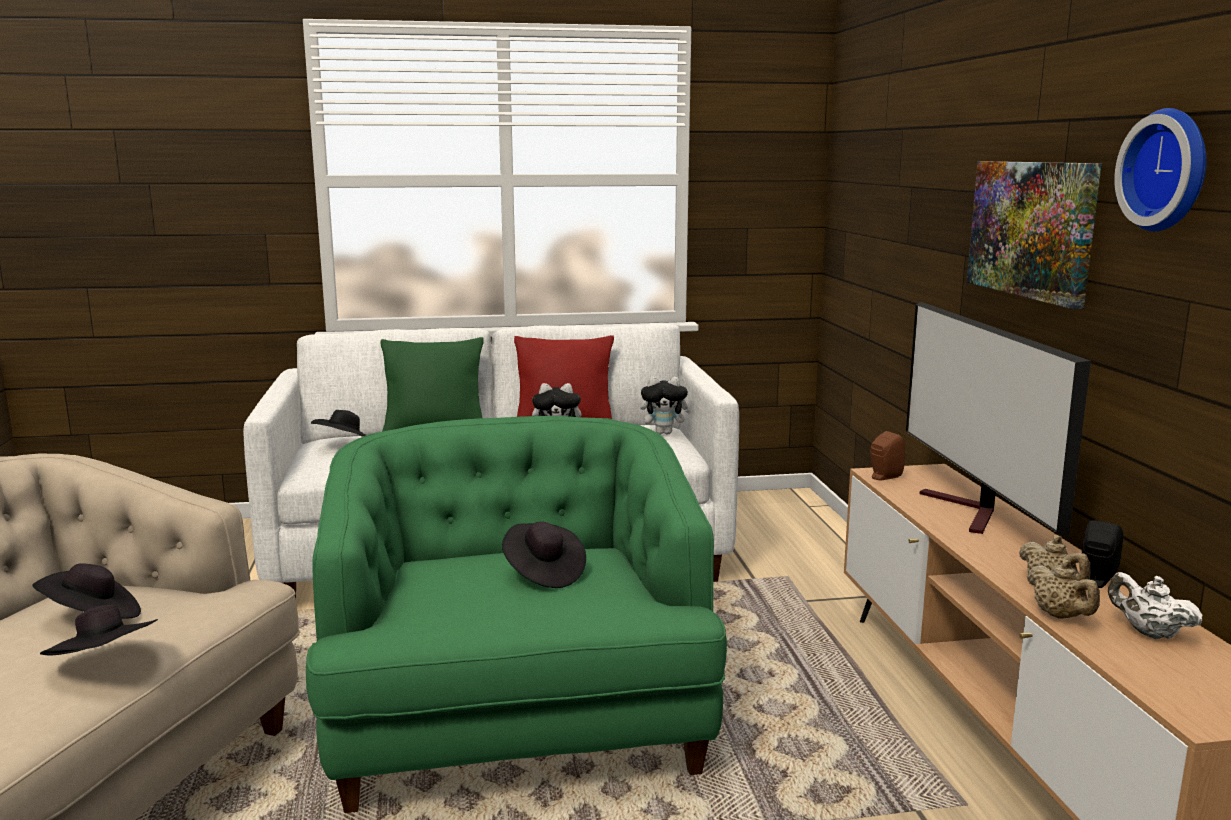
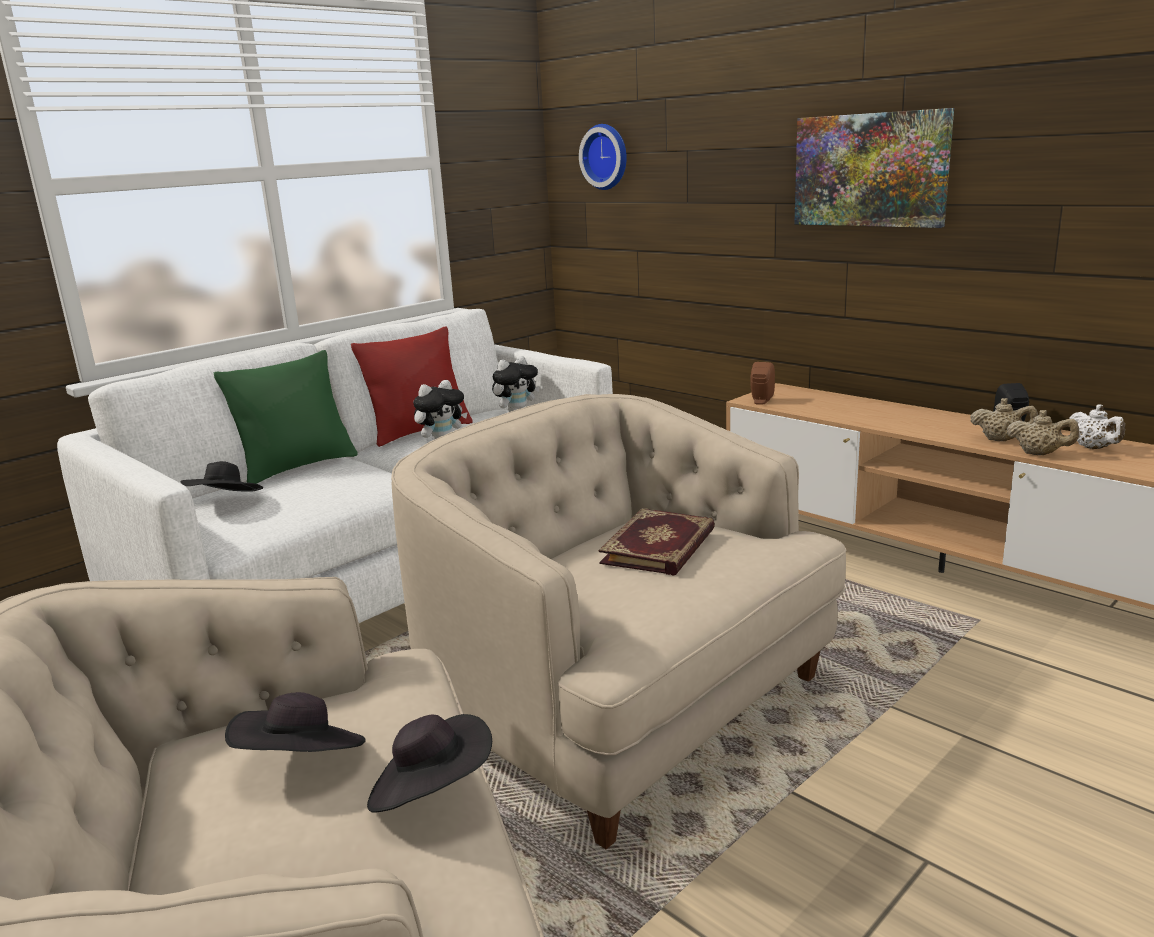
camera: 35 degrees left, 5 degrees up
(516, 721) = (624, 705): green armchair -> beige armchair
(543, 573) = (660, 546): black hat -> book
(971, 512) = (862, 409): television -> none
(1148, 633) = (1093, 448): white teapot -> white teapot turned 120 degrees counterclockwise
(1169, 170) = (1036, 107): wall clock -> wall clock (606, 156)

